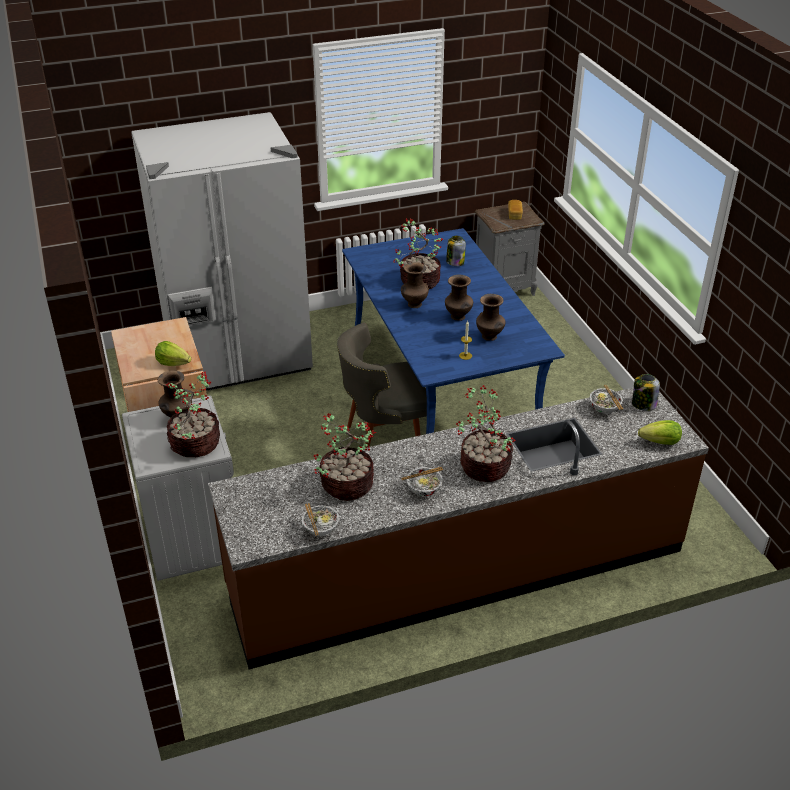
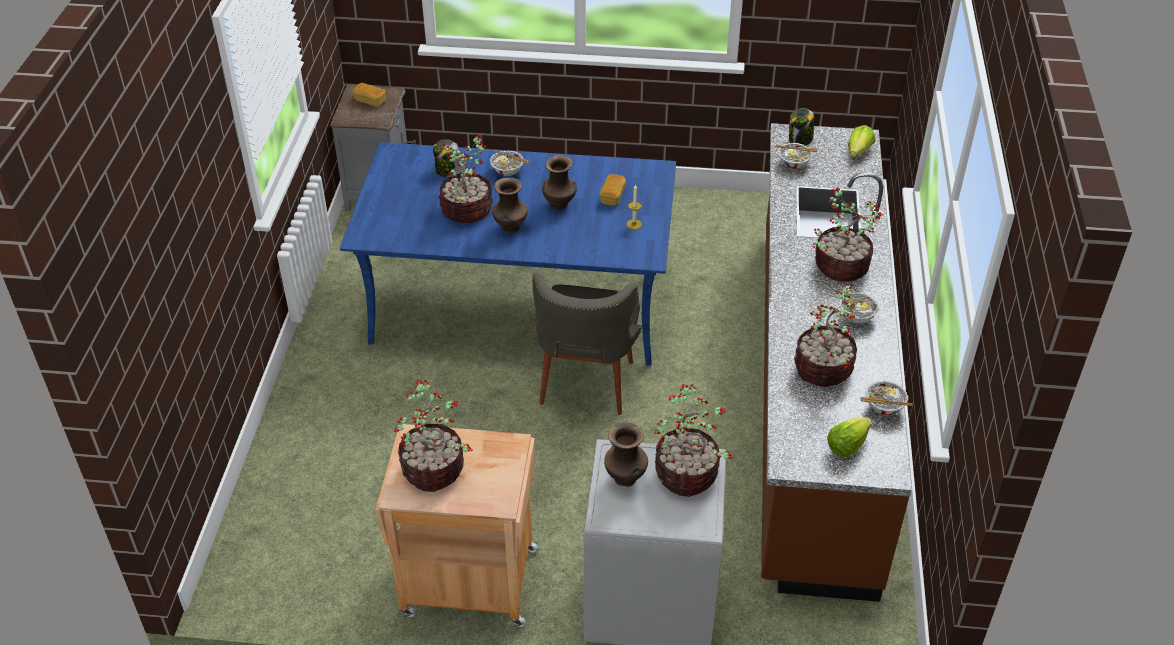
camera: 65 degrees left, 5 degrees up
(151, 340) = (435, 470): none -> potted plant
(173, 363) = (503, 459): lettuce -> lettuce (846, 445)
(238, 357) = (326, 464): white fridge -> none
(477, 284) = (507, 171): none -> bowl
(490, 337) = (612, 196): brown vase -> bread

